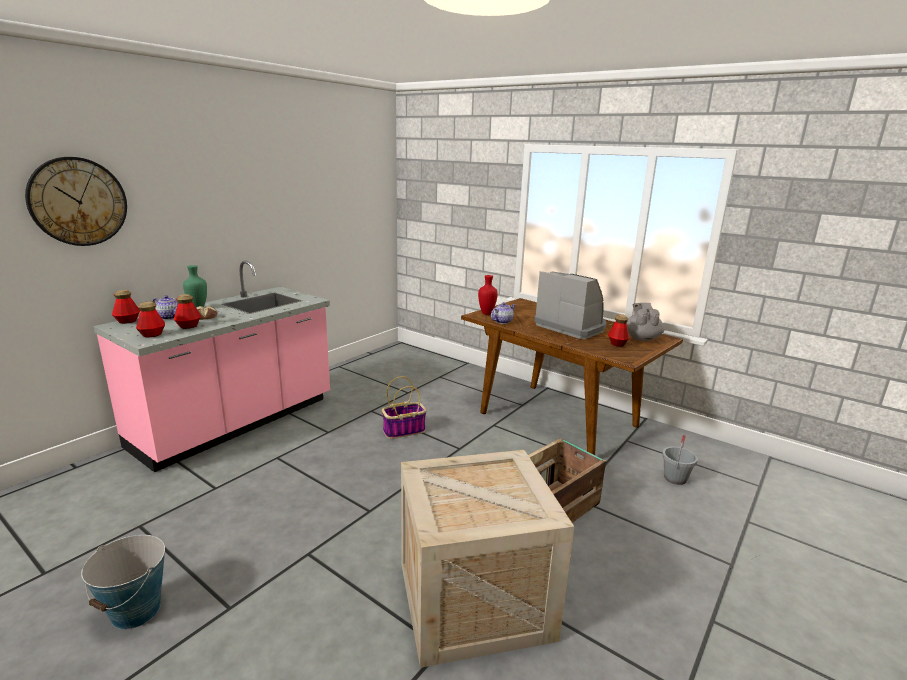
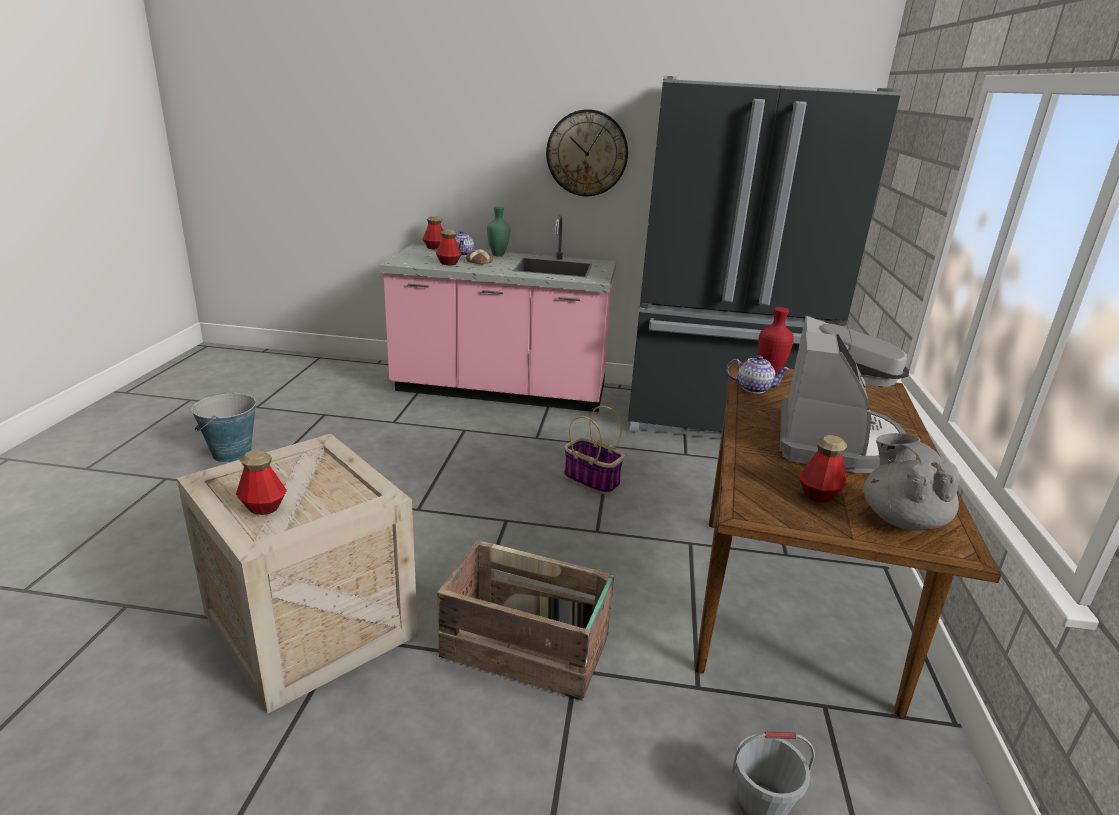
camera: 60 degrees right, 5 degrees up
(78, 202) = (418, 125): wall clock -> wall clock (587, 153)
(152, 335) = (414, 260): bottle -> bottle (263, 507)
(381, 368) = (718, 419): none -> black fridge
(642, 338) = (901, 519): grey teapot -> grey teapot turned 75 degrees counterclockwise

